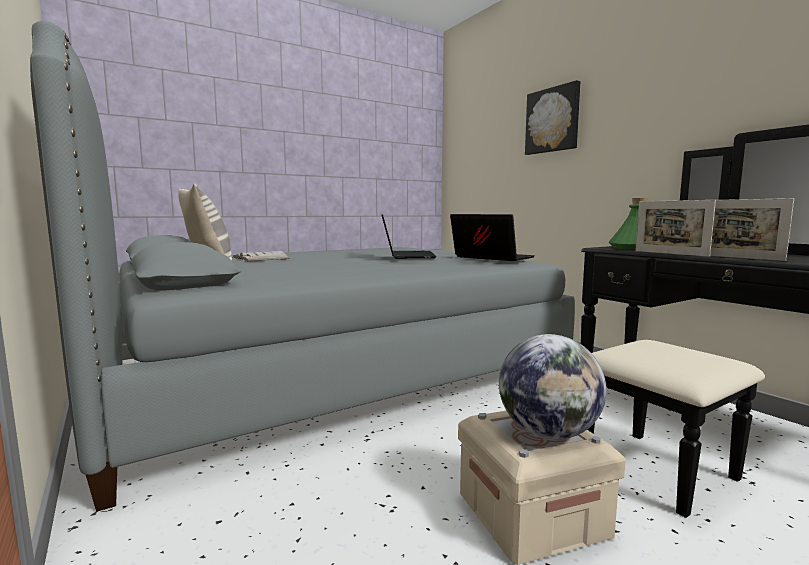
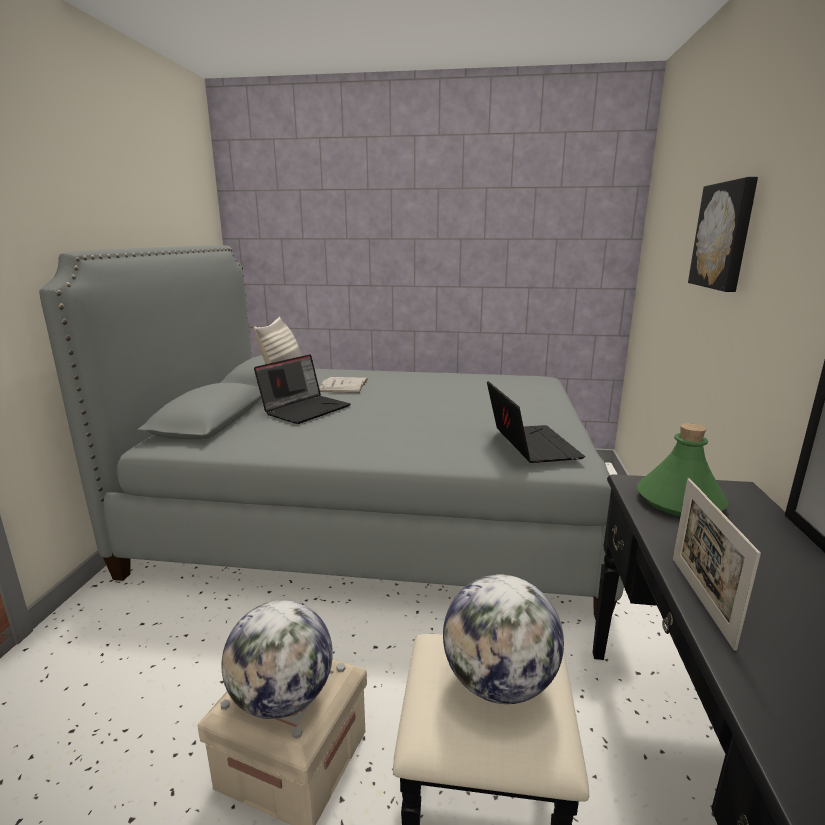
camera: 40 degrees right, 10 degrees up
(406, 256) = (458, 414): laptop -> laptop (305, 409)
(667, 351) = (499, 683): none -> globe
(670, 253) = (651, 541): picture frame -> none

